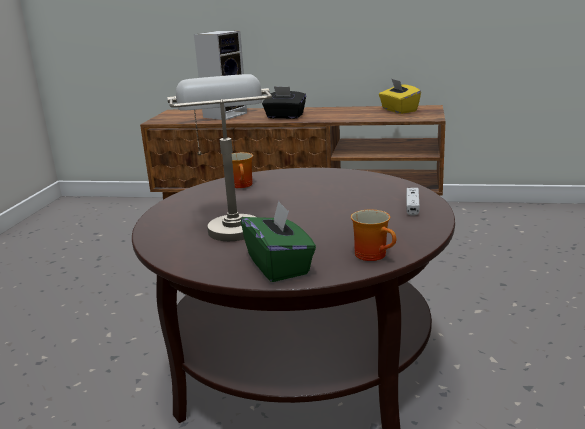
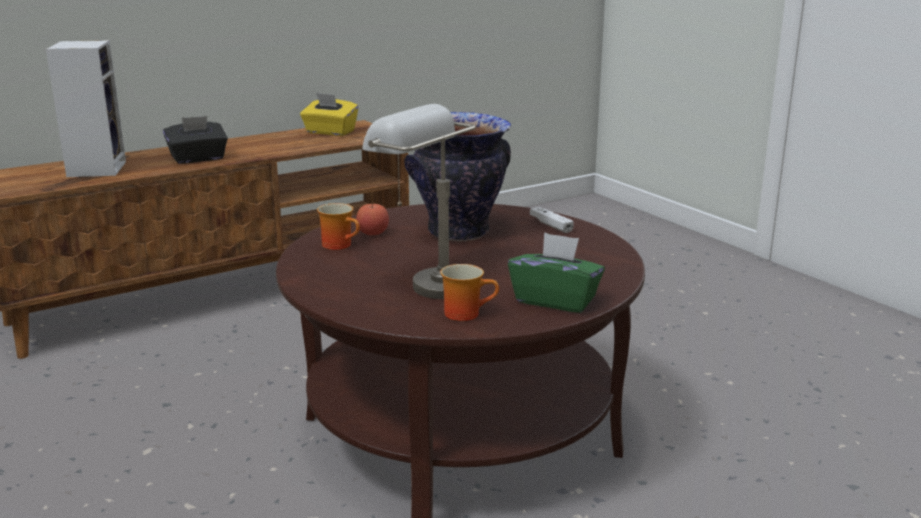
camera: 45 degrees left, 0 degrees up
(278, 182) = (373, 233): none -> apple
(332, 195) = (459, 233): none -> vase
(375, 255) = (607, 270): mug -> mug (466, 313)

